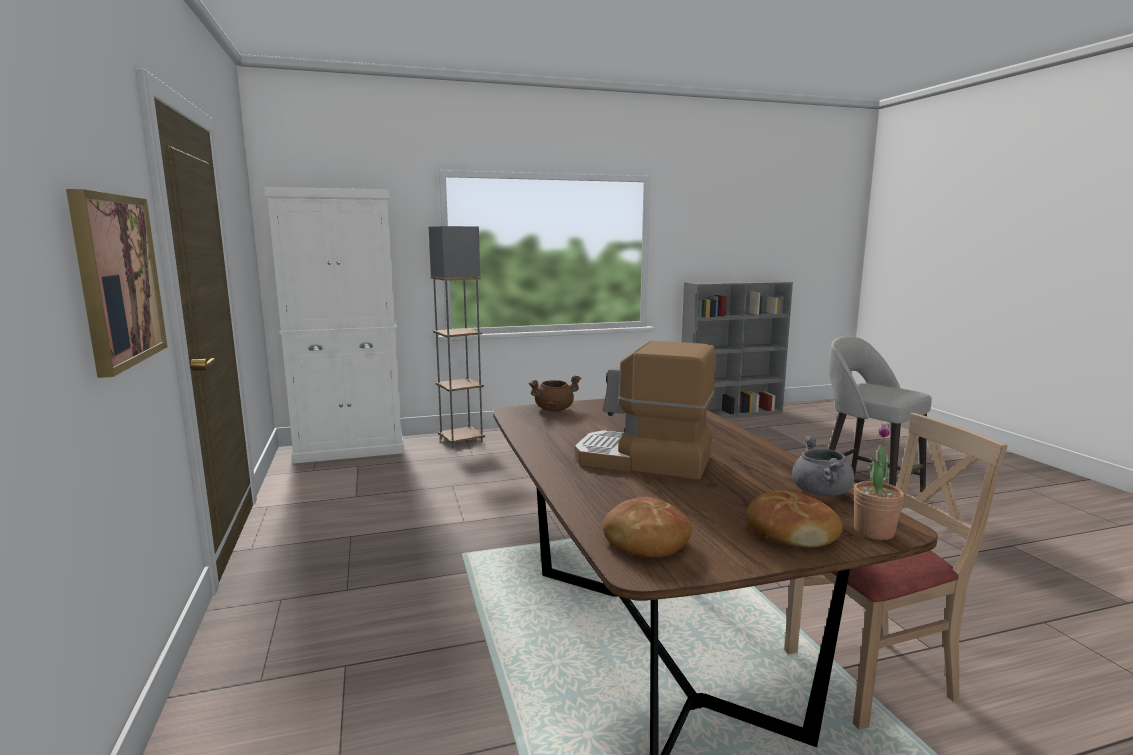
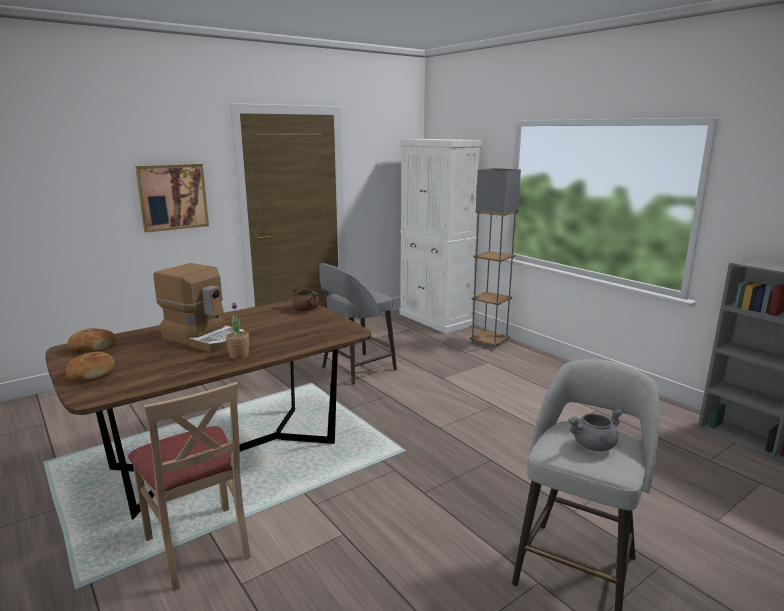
camera: 70 degrees right, 5 degrees up
(450, 517) = (357, 369): none -> grey stool
(643, 460) = (205, 338): coffee machine -> coffee machine turned 120 degrees clockwise
(821, 493) = (147, 381): grey cooking pot -> grey cooking pot (593, 446)
(874, 531) = (86, 393): potted plant -> potted plant (239, 356)

